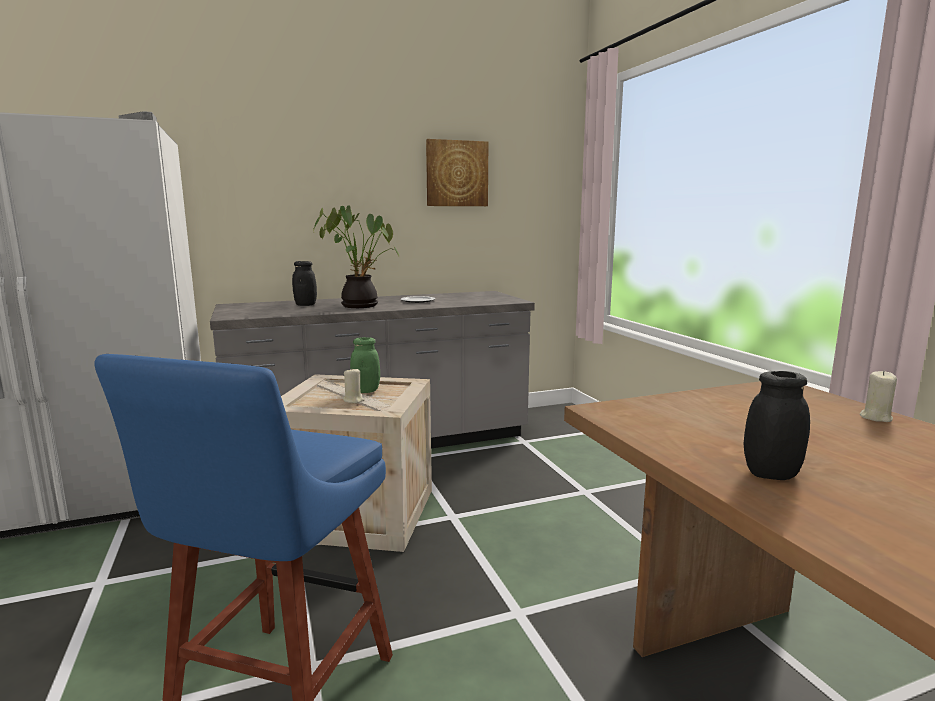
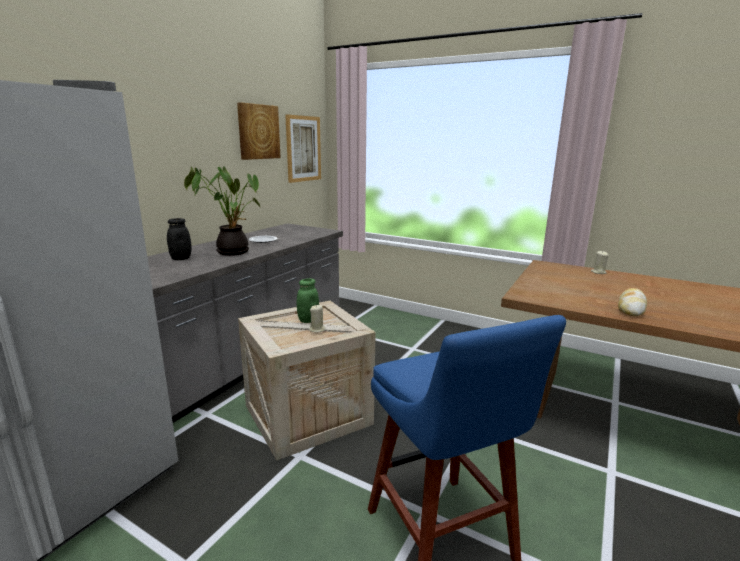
camera: 40 degrees left, 5 degrees up
(534, 196) = (303, 149): none -> picture
(771, 474) = (631, 308): black jar -> bread

